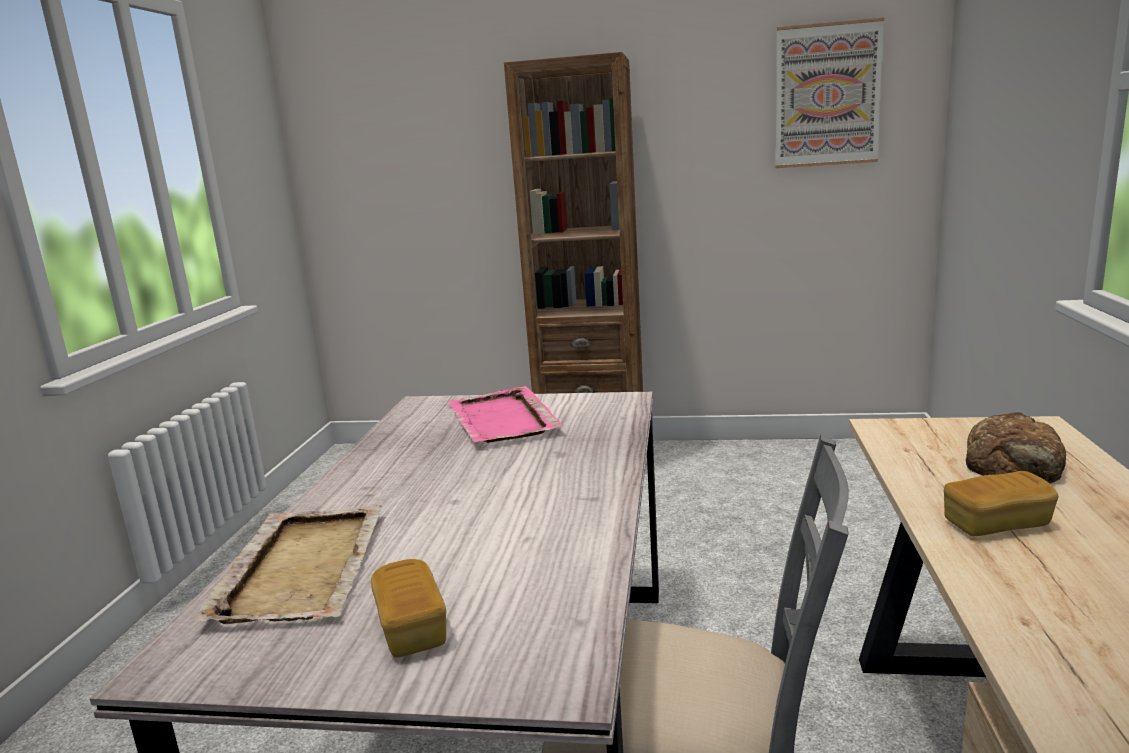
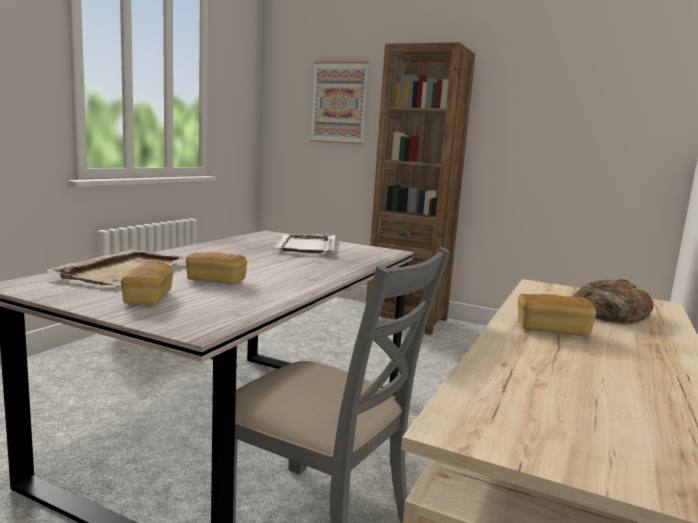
camera: 15 degrees right, 5 degrees down
(465, 548) = (216, 281): none -> bread
(502, 420) = (306, 246): pink tray -> white tray
(827, 95) = (613, 91): picture -> picture (339, 103)

